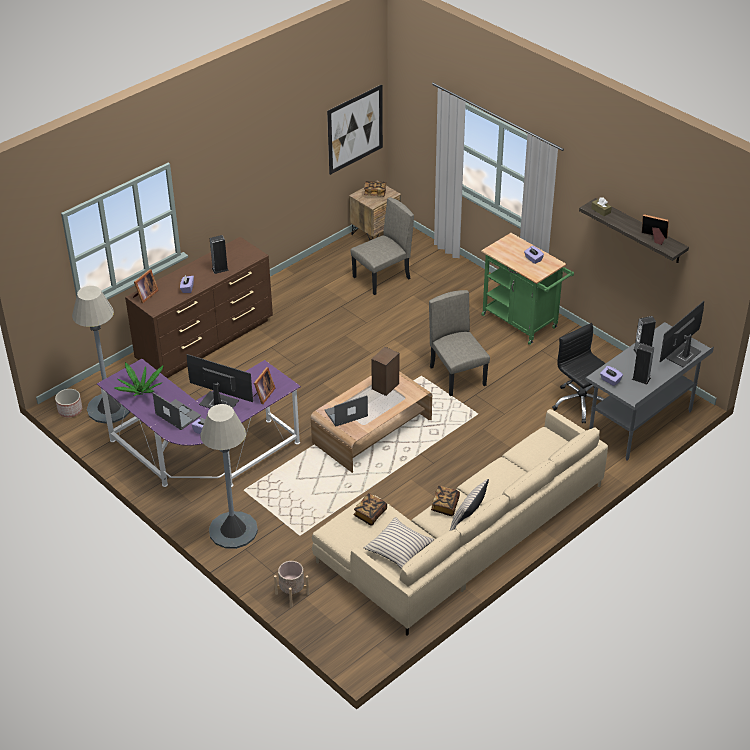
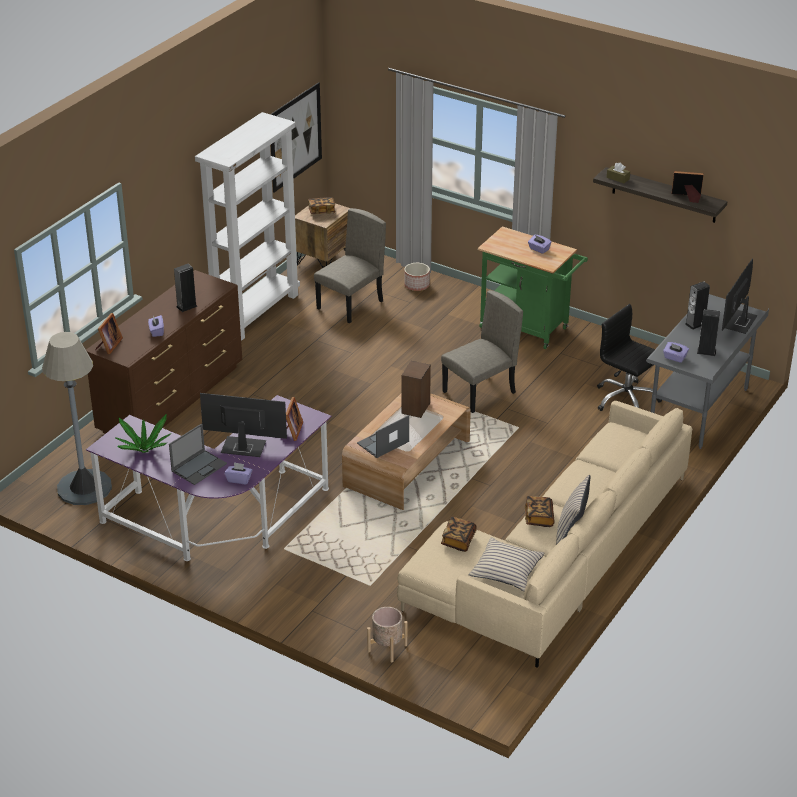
camera: 15 degrees left, 5 degrees down
(70, 410) = (37, 497): planter -> planter (417, 285)
(177, 415) = (199, 467): laptop -> laptop turned 105 degrees clockwise
(233, 530) = (289, 593): grey floor lamp -> none
(302, 273) = (256, 312): none -> white bookcase
(458, 376) = (479, 392): beige chair -> beige chair turned 90 degrees clockwise

